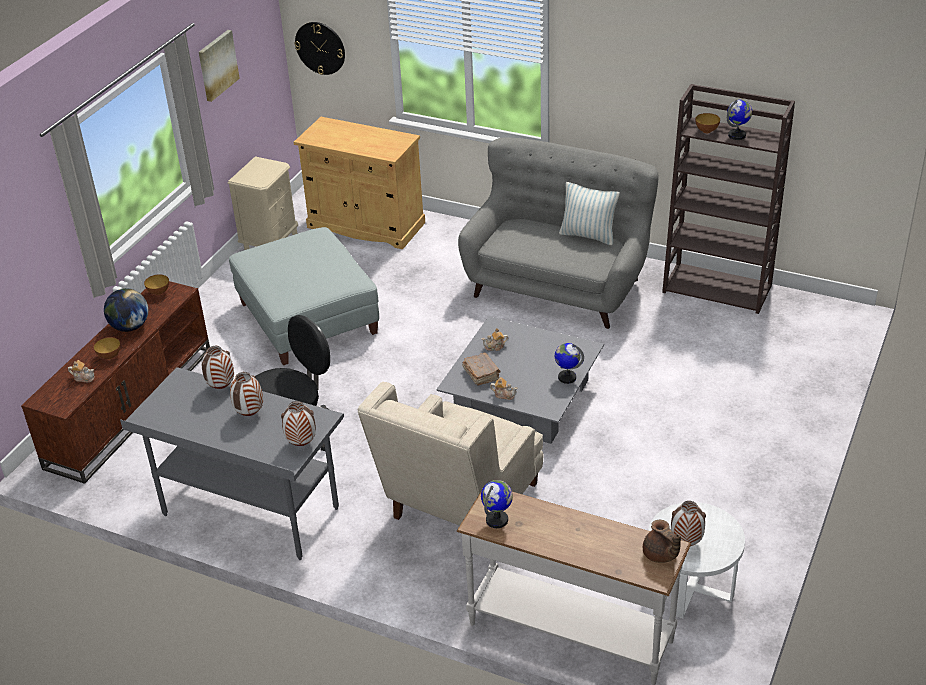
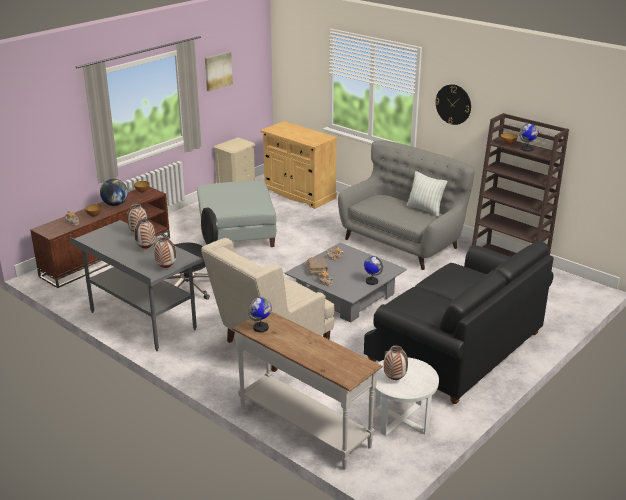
camera: 15 degrees right, 10 degrees down
(320, 48) = (290, 78): wall clock -> wall clock (453, 104)
(660, 555) = (357, 367): brown teapot -> none
(710, 453) = (455, 348): none -> black sofa

